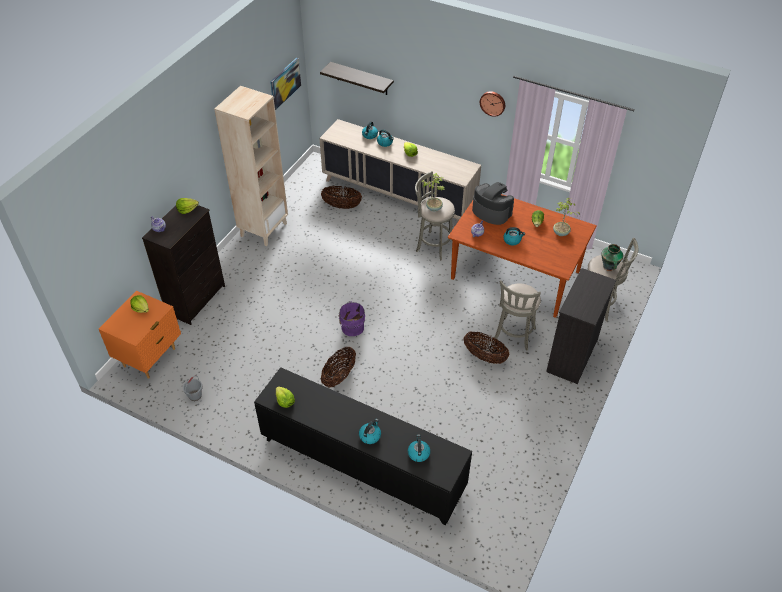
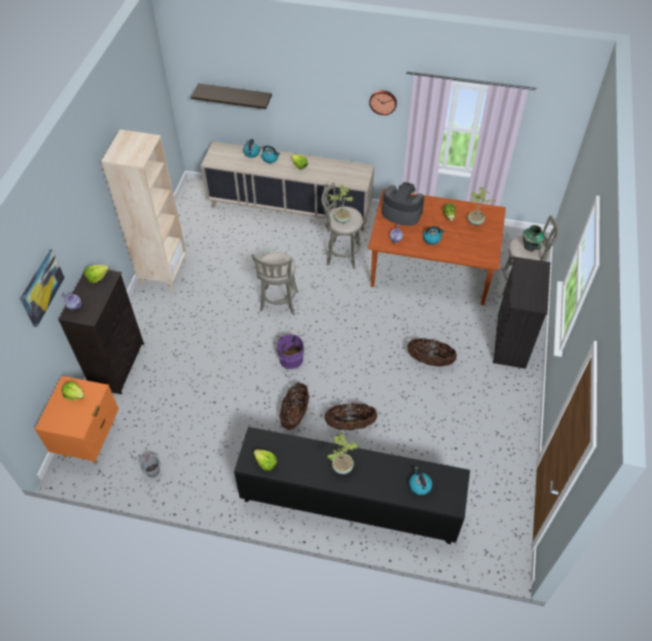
camera: 15 degrees left, 5 degrees up
(285, 83) = (155, 115): picture -> picture (41, 287)
(342, 206) = (236, 231): basket -> basket (350, 424)
(352, 420) = (342, 466): none -> potted plant
(370, 435) = (365, 479): kettle -> none
(513, 336) = (450, 333): grey stool -> grey stool (278, 303)

